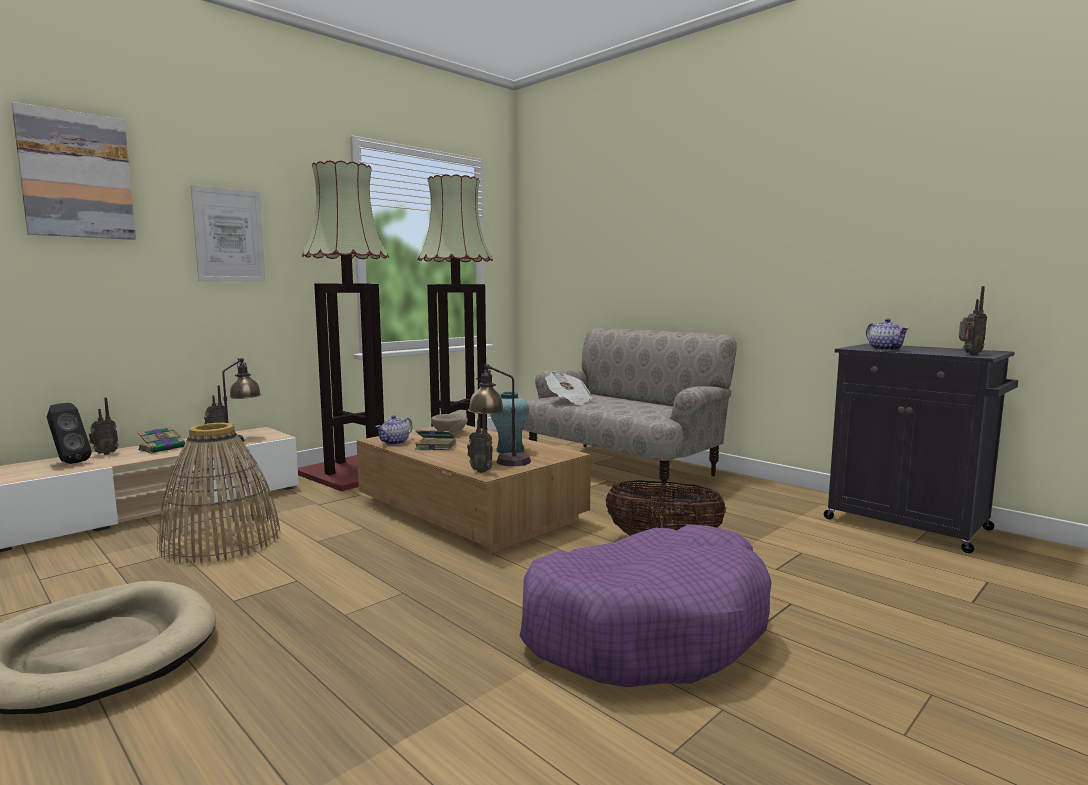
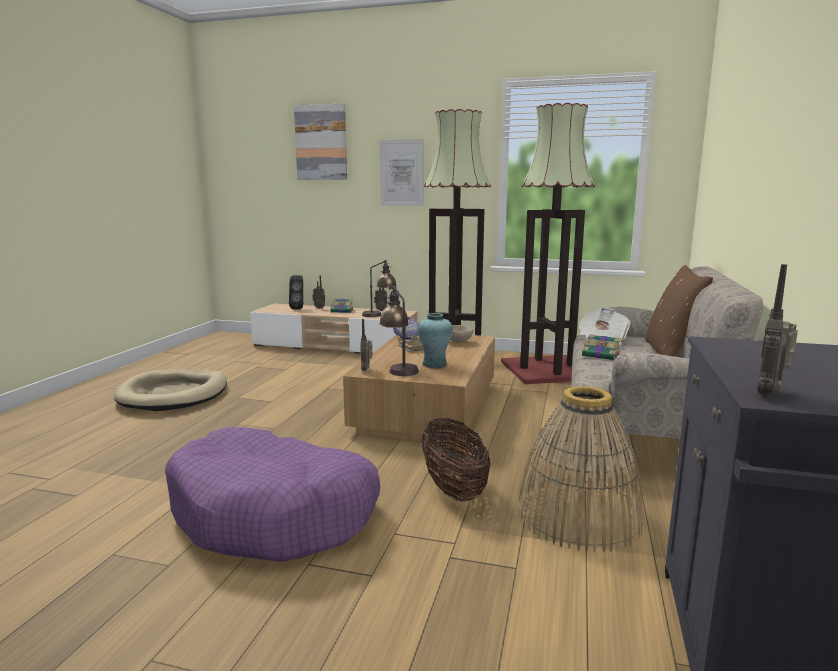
camera: 60 degrees right, 5 degrees up
(221, 540) = (306, 370): basket -> basket (578, 515)
(605, 407) = (601, 355): none -> book
(621, 397) = (671, 352): none -> brown pillow
(886, 349) = (735, 354): teapot -> none
(969, 354) = (771, 393): radio -> radio turned 90 degrees clockwise

